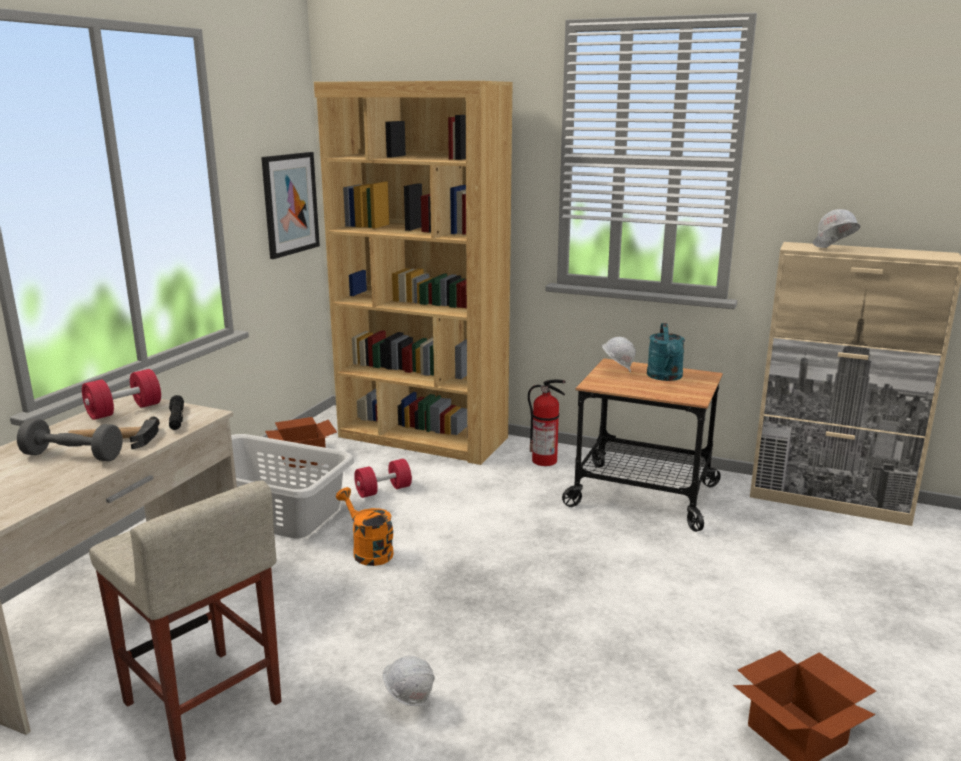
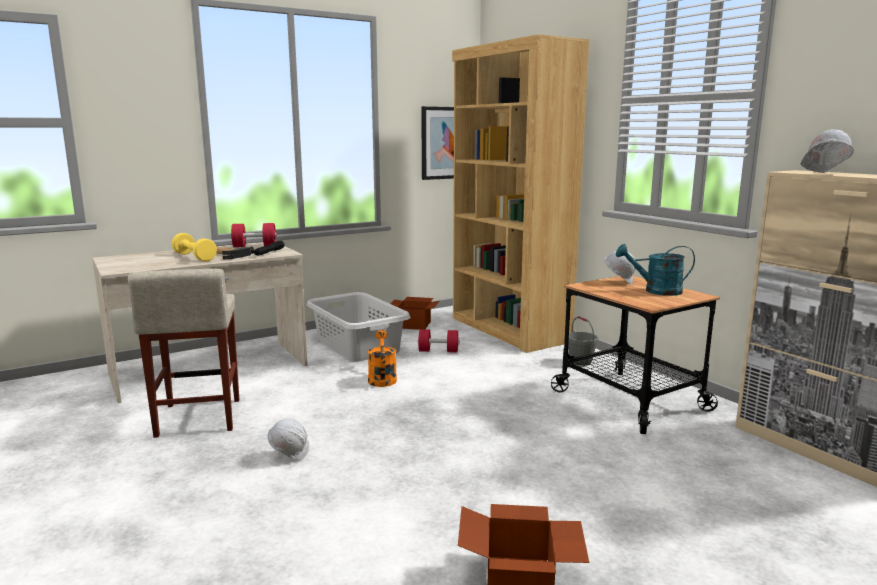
camera: 35 degrees right, 5 degrees down
(73, 456) = (194, 257): grey dumbbell -> yellow dumbbell
(545, 461) = (581, 361): fire extinguisher -> grey bucket
(666, 377) = (656, 291): turquoise watering can -> turquoise watering can turned 60 degrees clockwise

